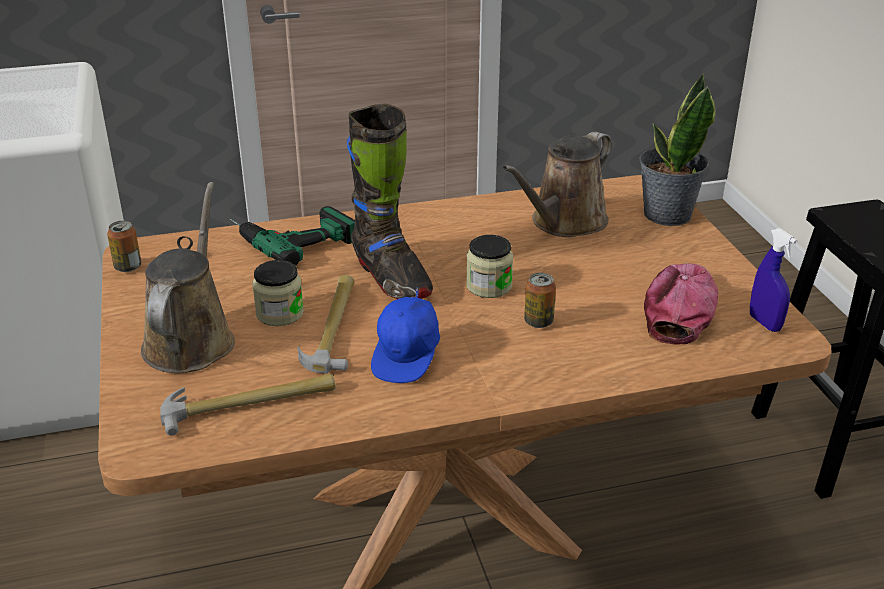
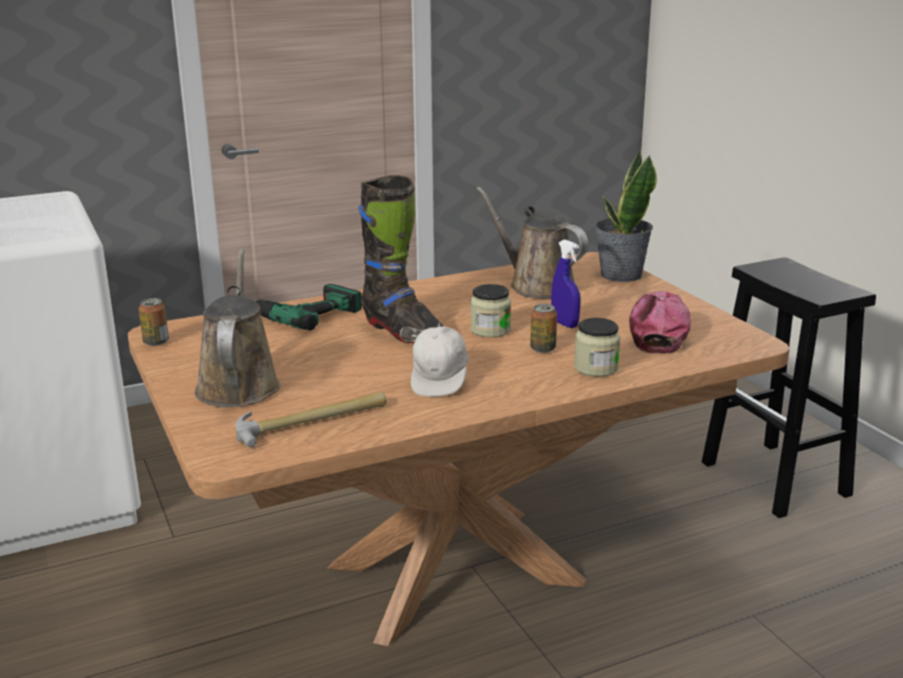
camera: 10 degrees left, 10 degrees down
(280, 313) = (312, 361): jar -> jar (596, 368)
(334, 327) = (366, 366): hammer -> none
(408, 357) = (440, 380): blue cap -> white cap
(564, 222) = (537, 286): brown watering can -> brown watering can turned 105 degrees clockwise
(764, 323) = (729, 335): blue spray bottle -> blue spray bottle (564, 324)

